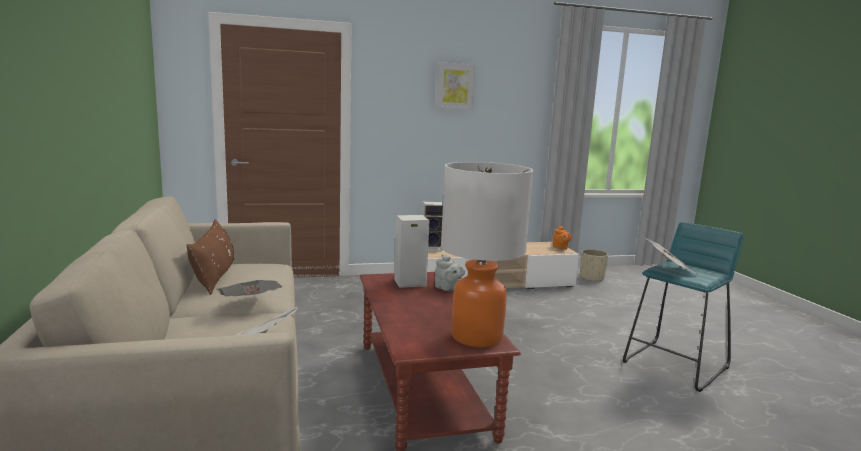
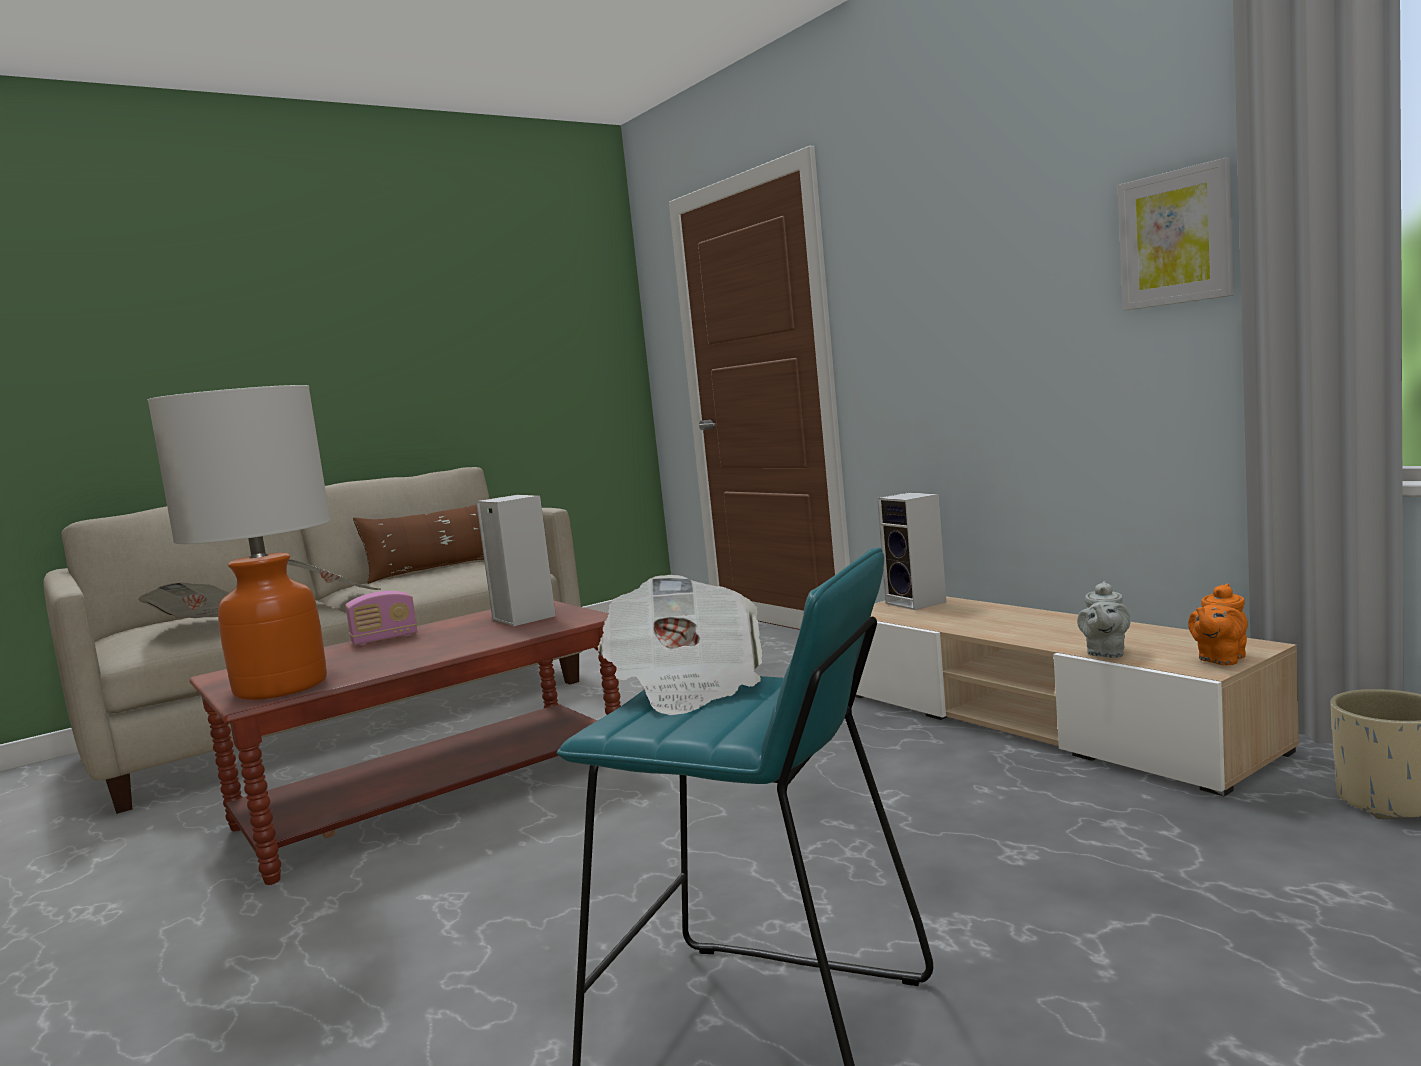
camera: 70 degrees right, 5 degrees down
(396, 310) = (384, 639): none -> radio
(447, 288) = (513, 635): grey teapot -> grey teapot (1105, 653)
(454, 86) = (993, 211): picture -> picture (1176, 238)

